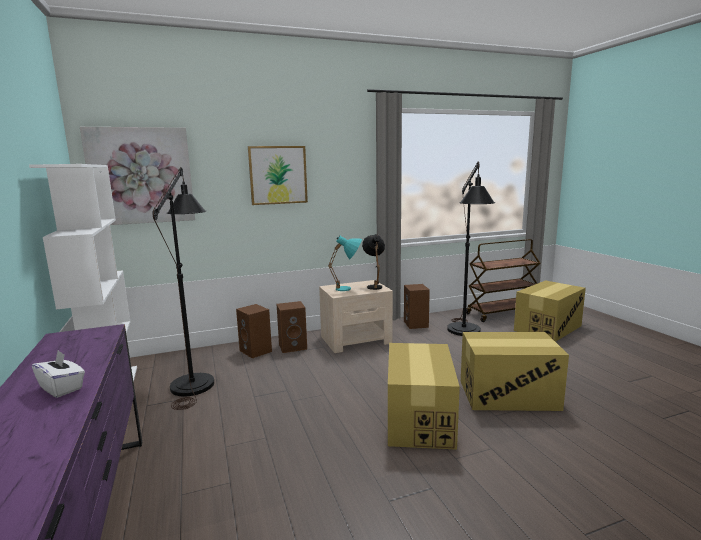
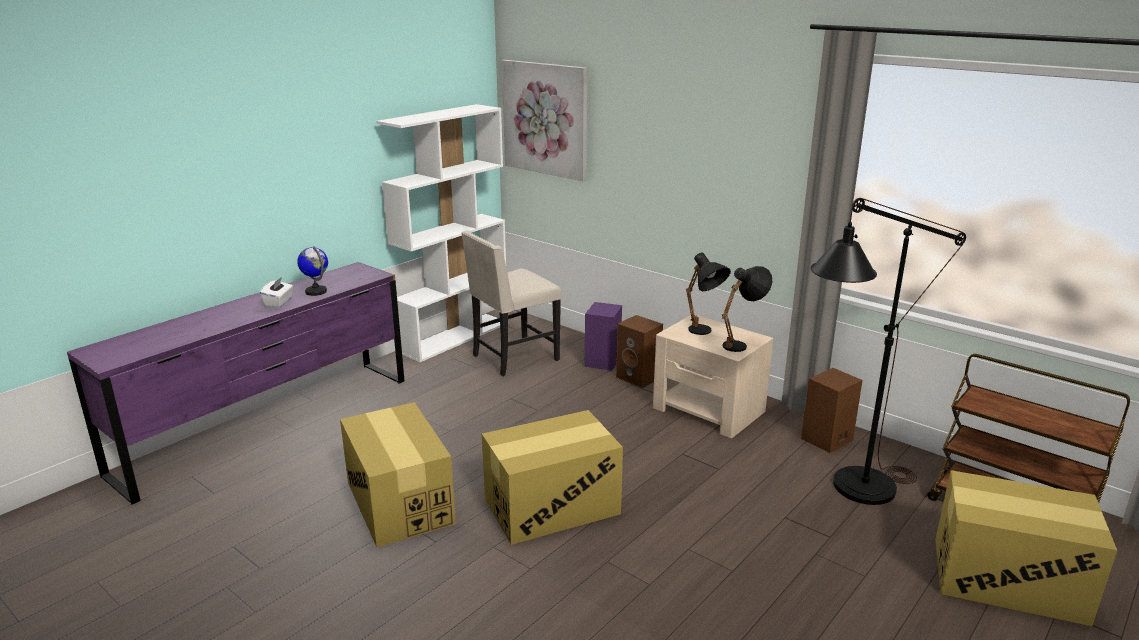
camera: 60 degrees right, 10 degrees up
(80, 362) = (316, 291): none -> globe
(195, 379) = (513, 358): black floor lamp -> beige chair
(256, 351) = (603, 362): brown speaker -> purple speaker
(278, 175) = (679, 142): picture -> none
(349, 289) = (704, 333): turquoise table lamp -> black table lamp
(508, 395) = (673, 564): cardboard box -> cardboard box (399, 502)

